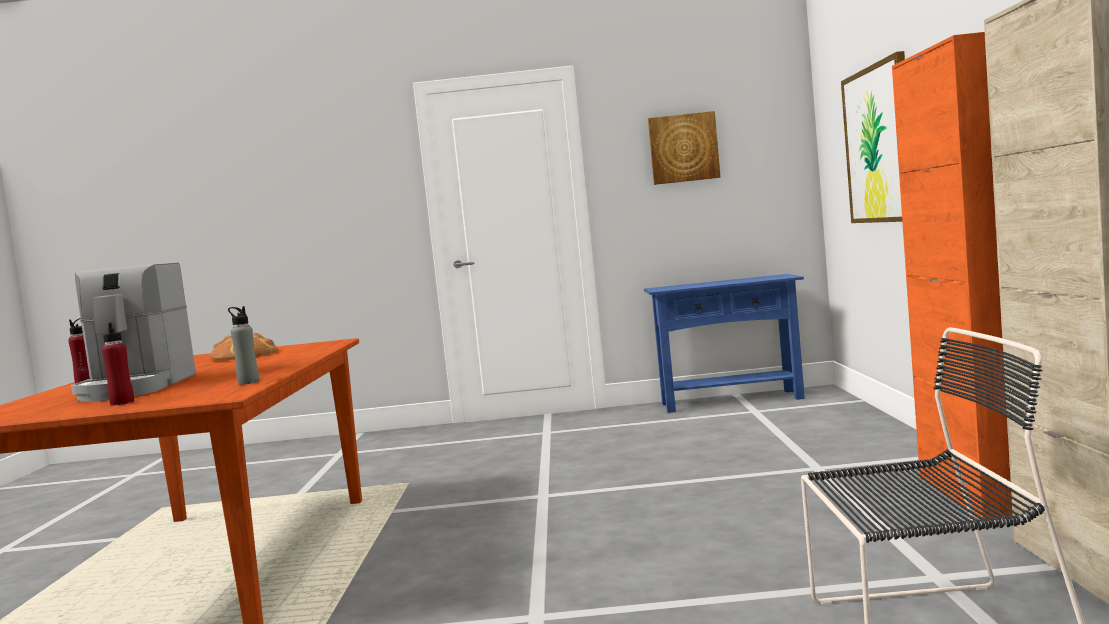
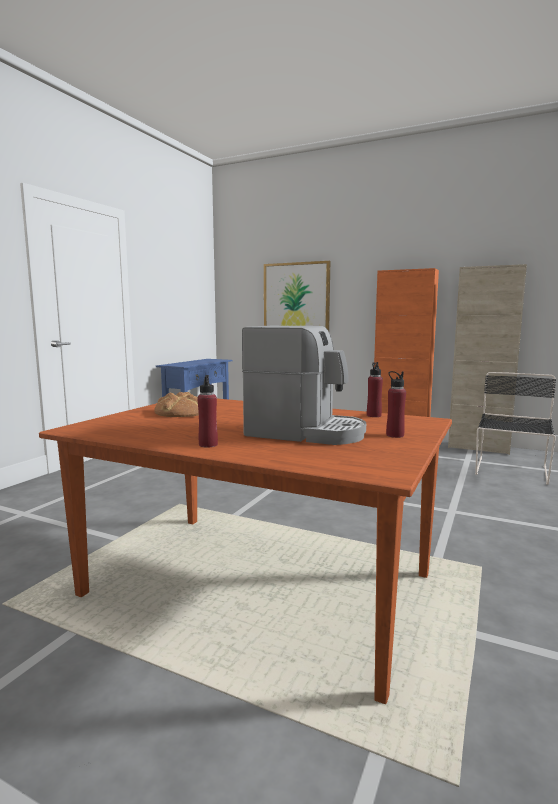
camera: 65 degrees left, 5 degrees up
(248, 382) = (373, 415): grey bottle -> red bottle
(683, 148) = (171, 281): picture -> none

